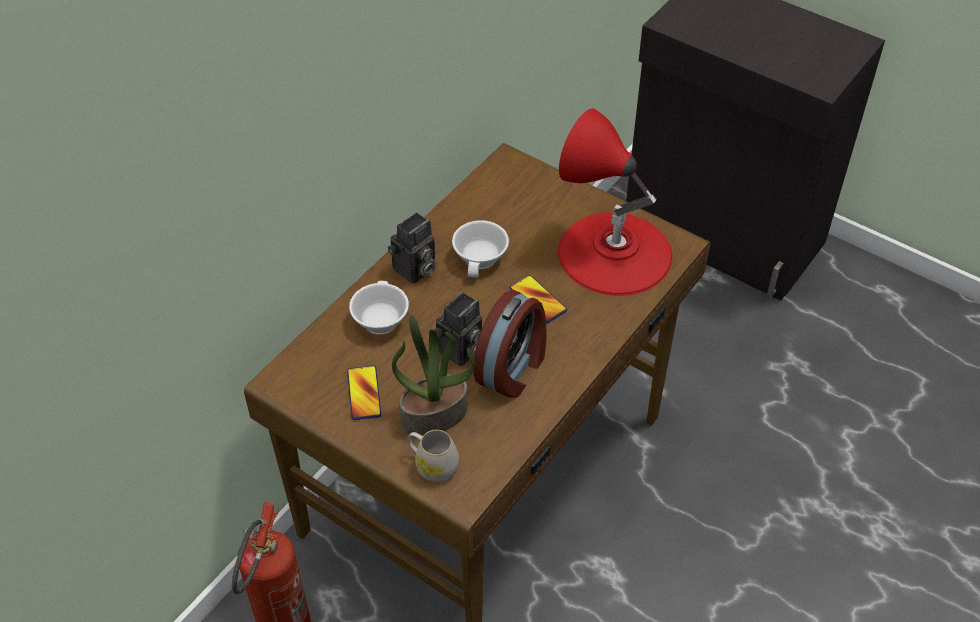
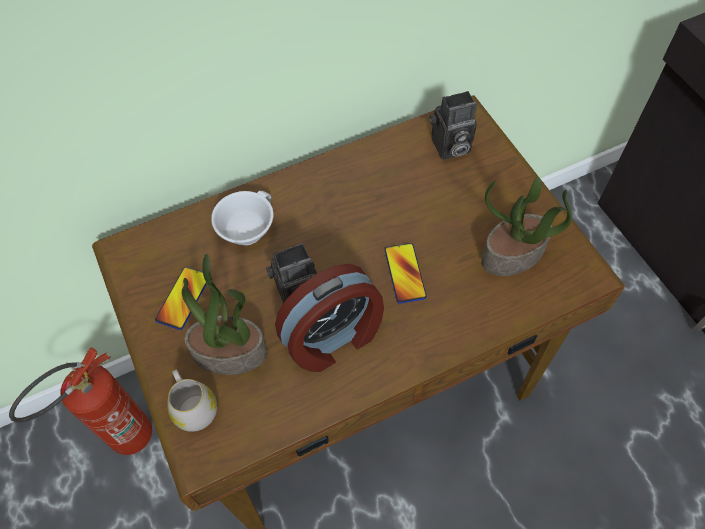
camera: 30 degrees right, 10 degrees up
(414, 271) = (308, 192): camera -> camera (449, 148)
(482, 259) = (378, 206): white cup -> none
(614, 253) = (513, 255): red table lamp -> potted plant

